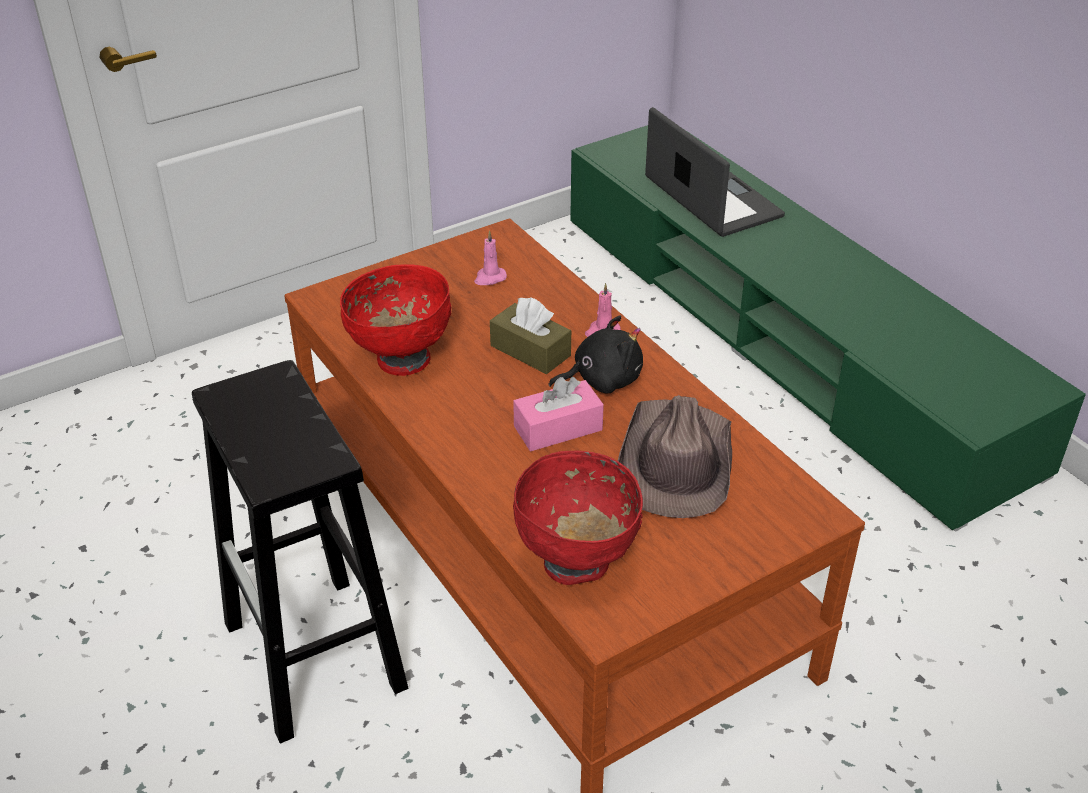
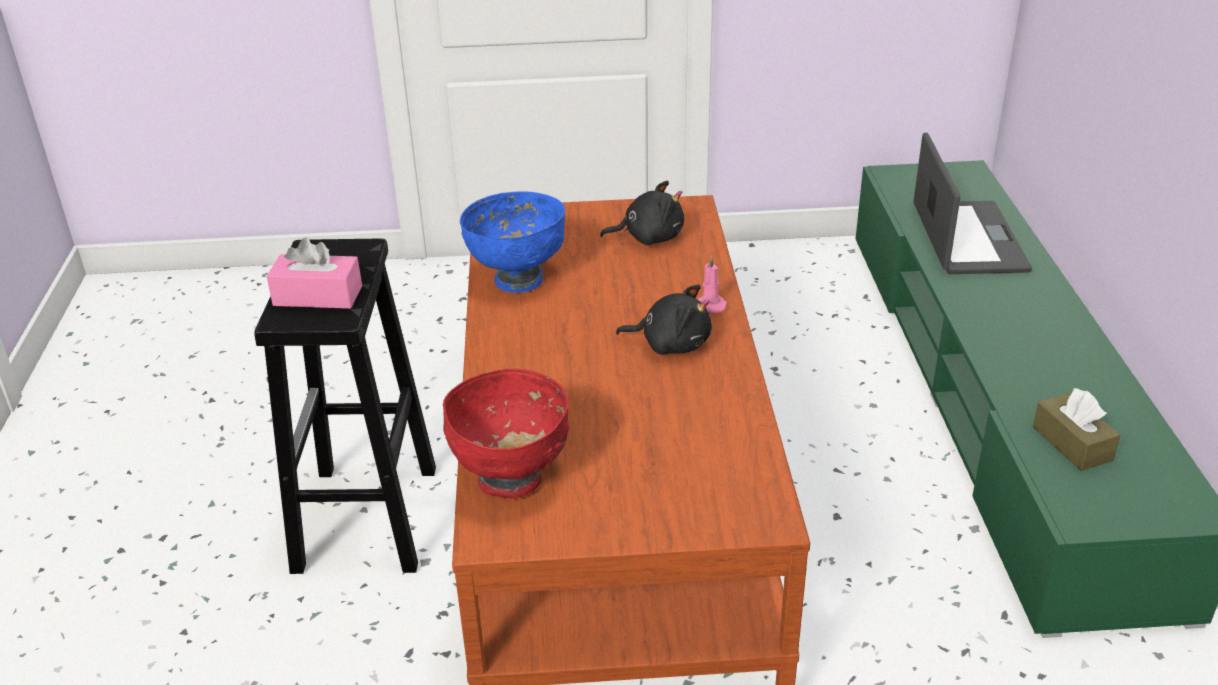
camera: 30 degrees right, 5 degrees down
(402, 359) = (518, 279): red bowl -> blue bowl
(489, 278) = (649, 237): pink candle -> black plush toy
(530, 351) = (630, 303): brown tissue box -> brown tissue box (1072, 443)
(558, 428) = (596, 370): pink tissue box -> pink tissue box (318, 296)
(675, 462) = (673, 430): brown hat -> none

